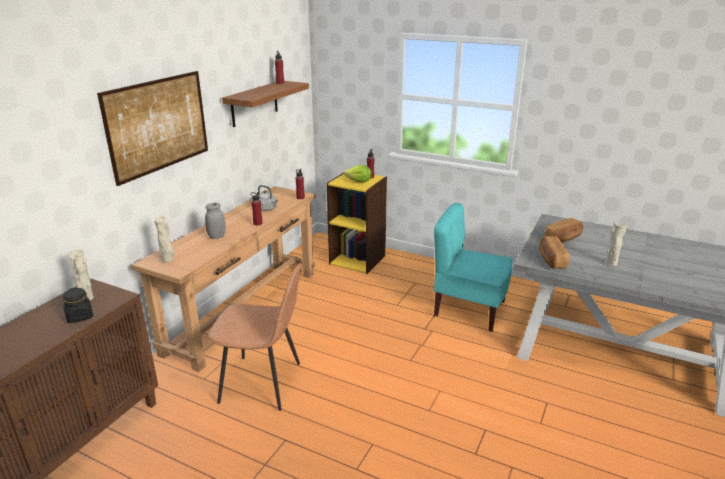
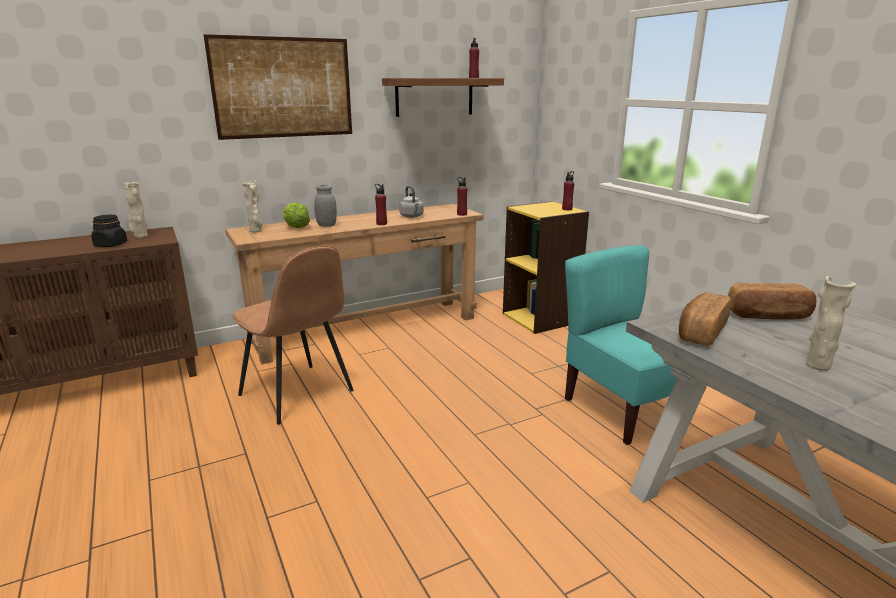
camera: 35 degrees right, 5 degrees down
(359, 182) = (545, 211): lettuce -> lettuce (296, 227)

